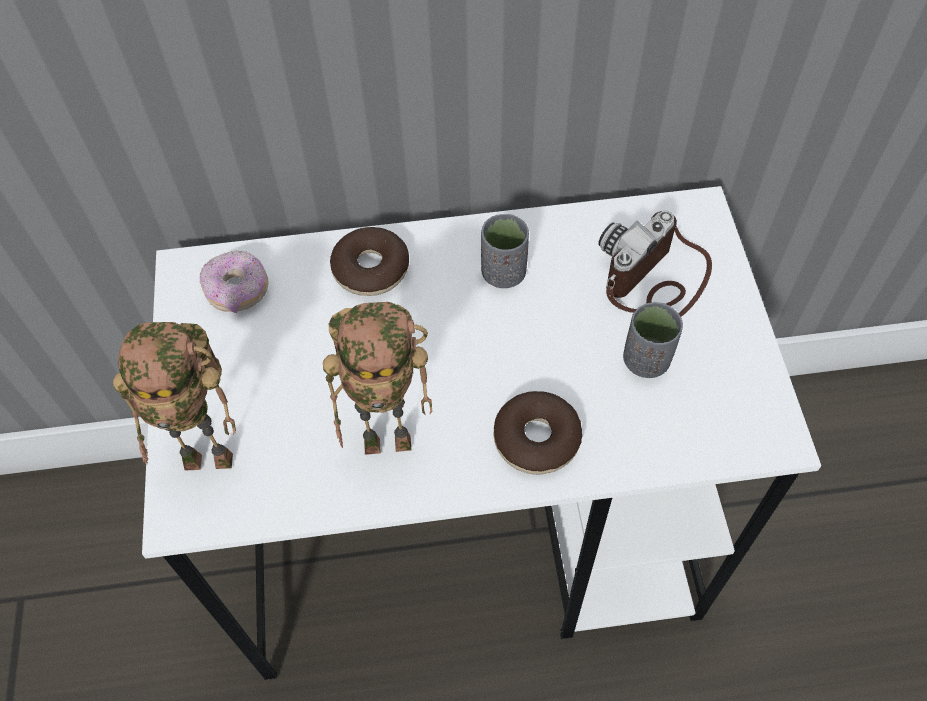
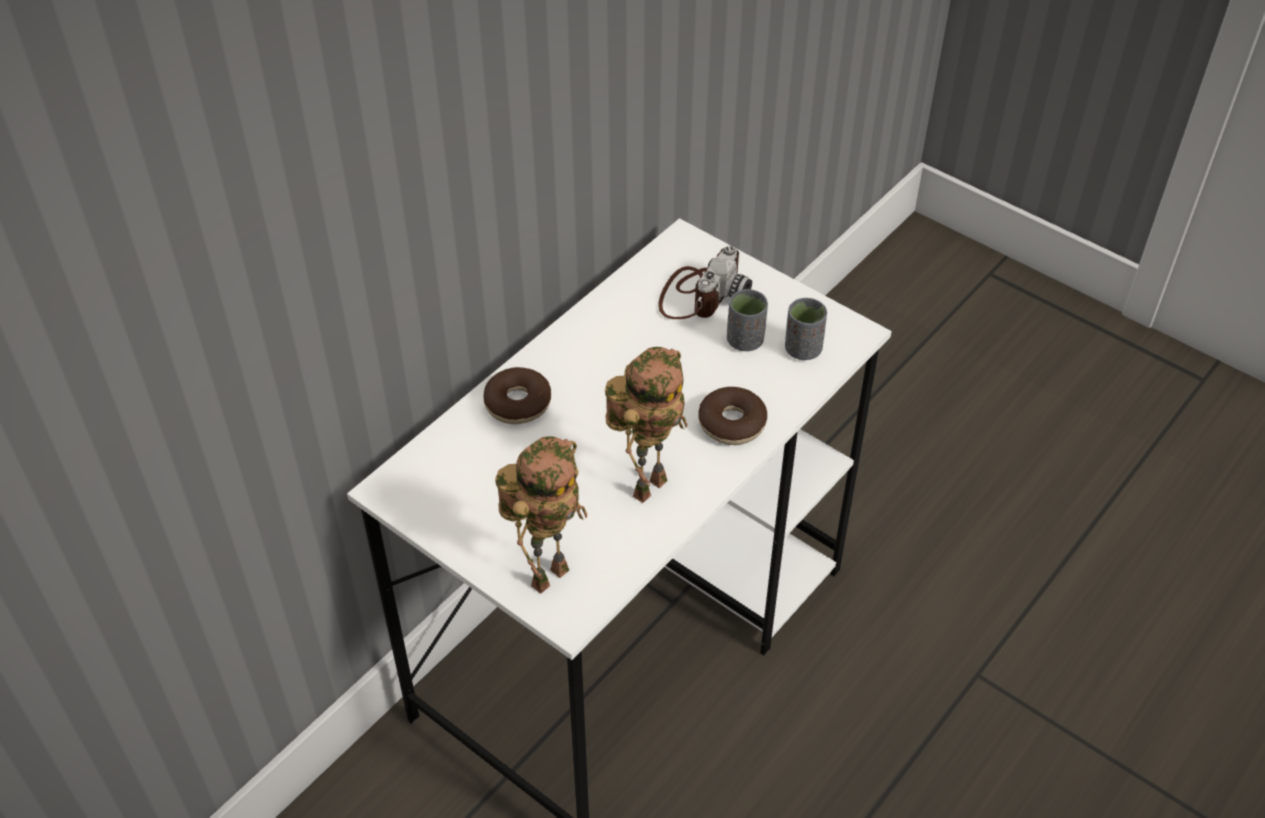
camera: 45 degrees left, 10 degrees down
(238, 290) = (441, 475): donut -> none
(503, 273) = (606, 349): grey cup -> grey cup (803, 349)
(655, 279) = (700, 294): camera -> camera turned 150 degrees counterclockwise

